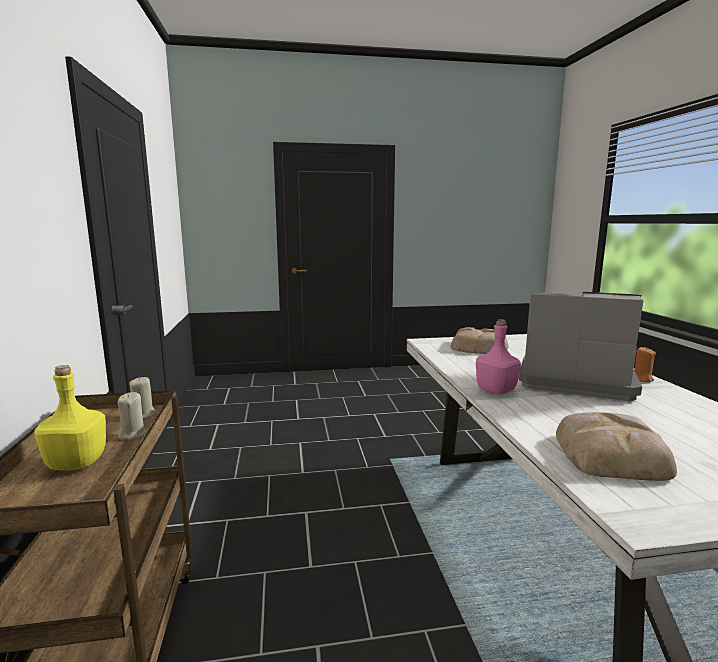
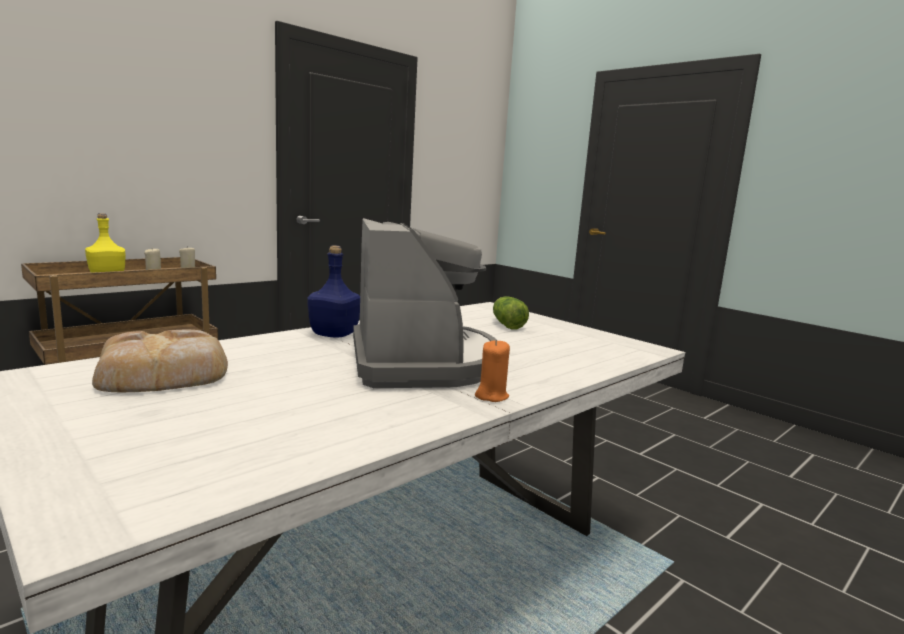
camera: 55 degrees right, 0 degrees up
(479, 347) = (507, 324): bread -> lettuce
(495, 390) = (333, 334): pink bottle -> blue bottle

